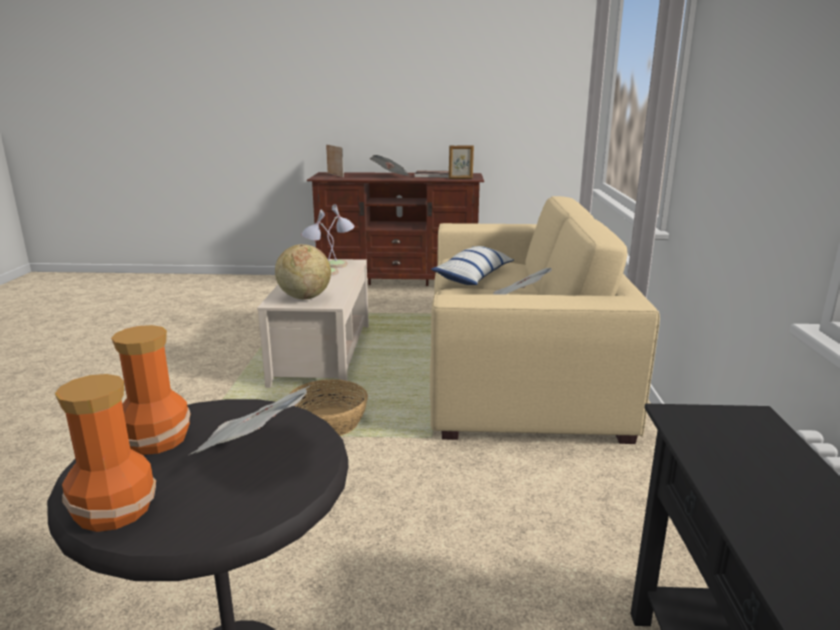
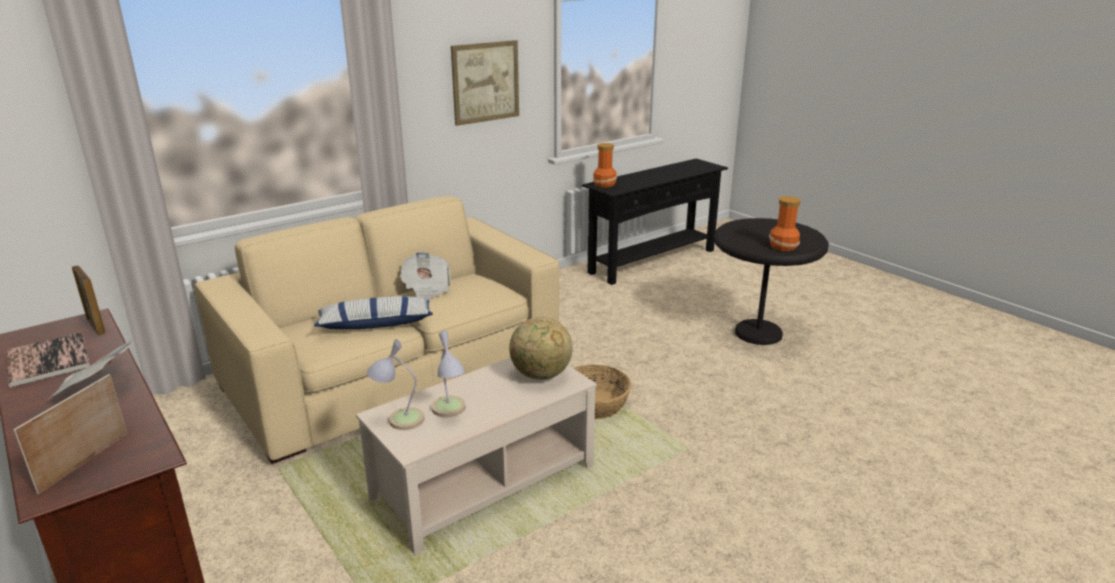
camera: 130 degrees left, 5 degrees up
(112, 509) = (808, 234): vase -> vase (605, 184)
(253, 448) = (751, 233): newspaper -> none
(765, 103) = (485, 82): none -> picture

